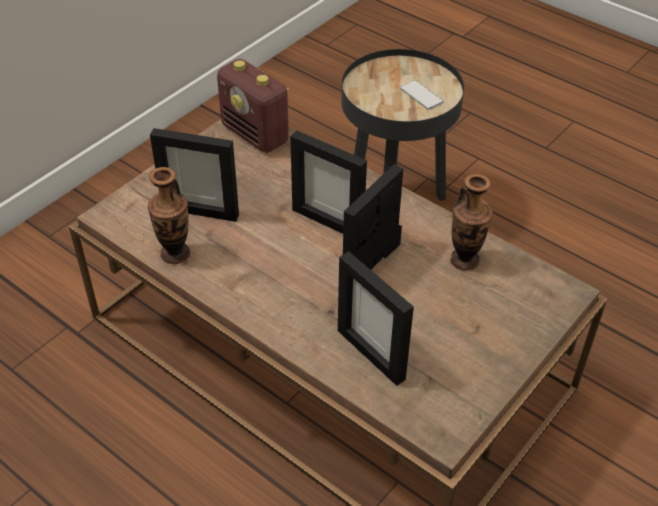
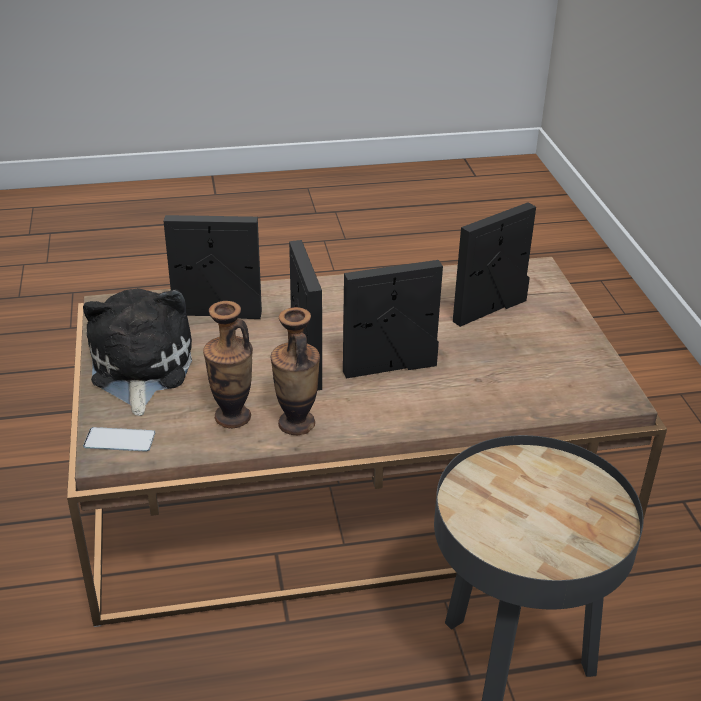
camera: 130 degrees right, 10 degrees down
(175, 254) = (447, 279): vase -> vase (296, 424)
(256, 135) = (581, 391): radio -> none
(421, 95) = (506, 519): phone -> phone (119, 440)
(484, 344) = (139, 369): none -> plush toy

